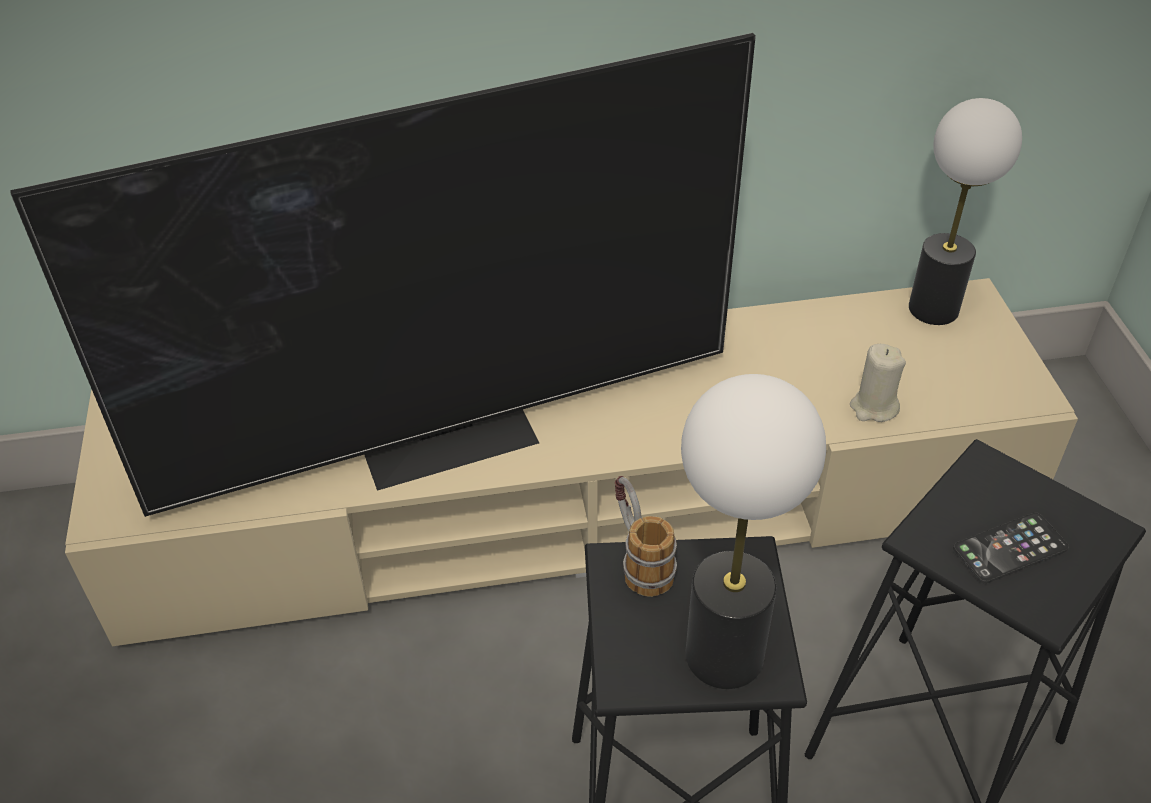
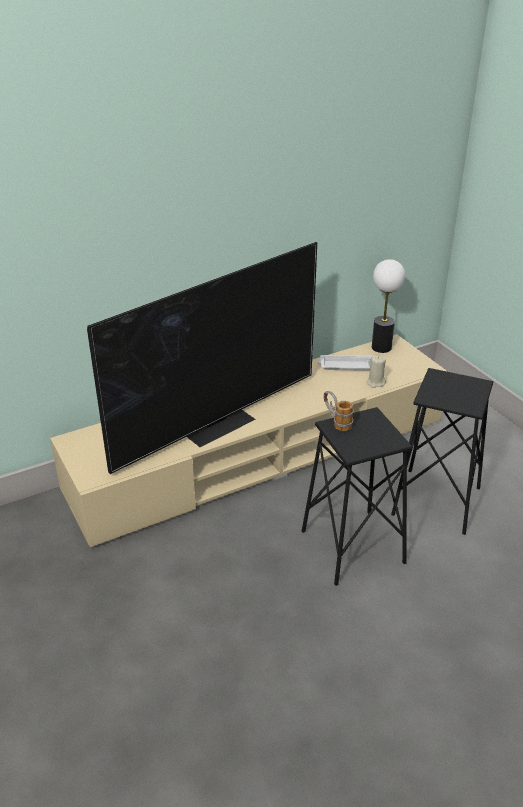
camera: 20 degrees left, 10 degrees down
(724, 654) = (380, 440): table lamp -> none
(822, 342) = (346, 366): none -> white tray
(1010, 548) = (454, 394): phone -> none

